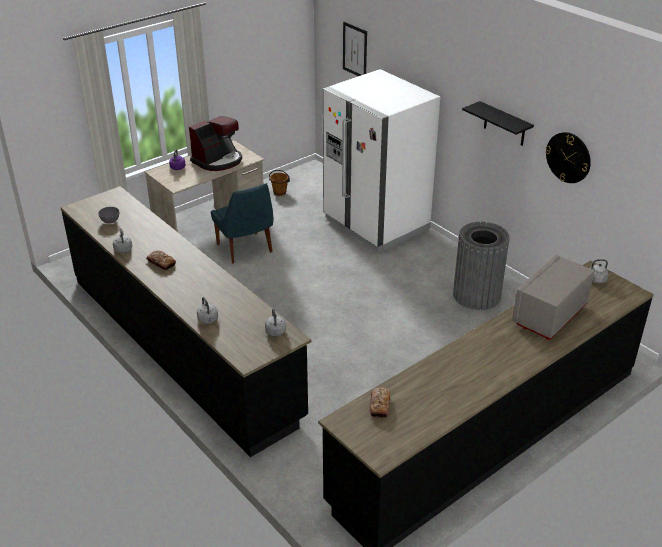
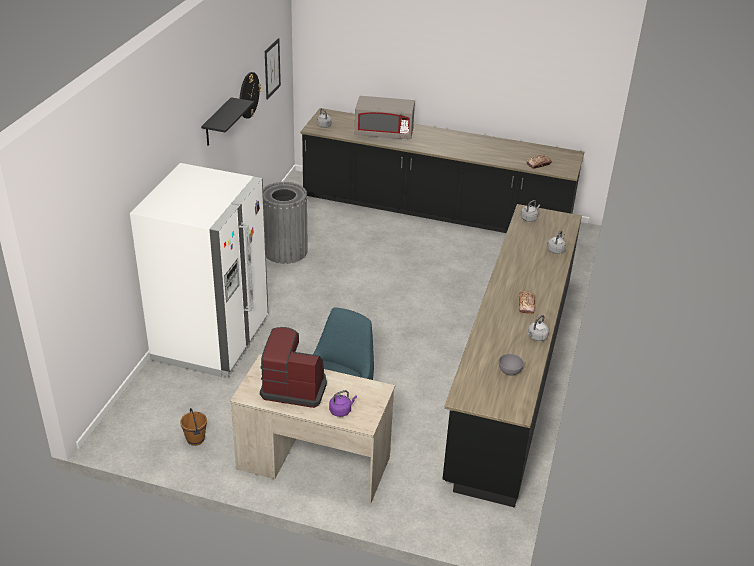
camera: 125 degrees left, 0 degrees up
(355, 50) = (98, 232): picture -> picture (272, 68)

